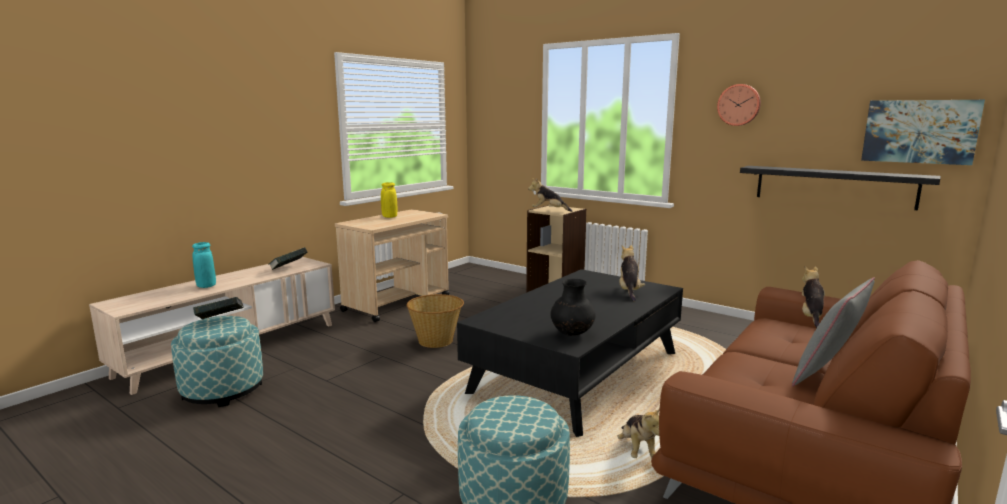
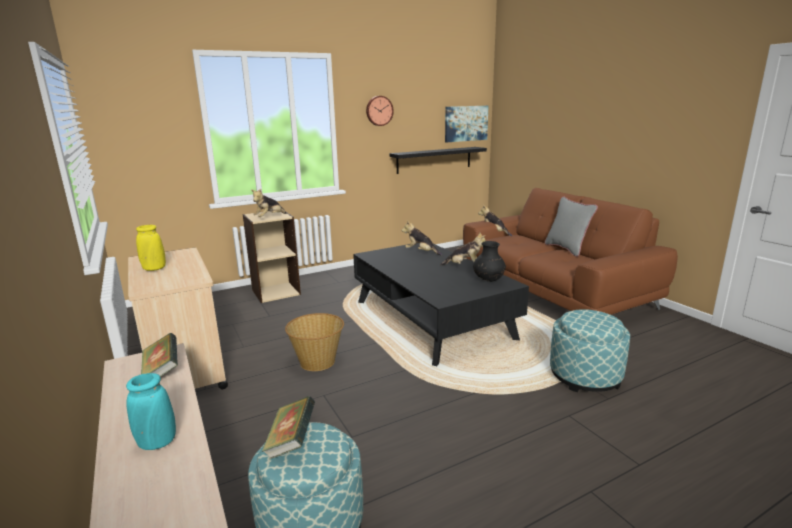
camera: 65 degrees left, 5 degrees up
(637, 450) = (540, 327): plush toy -> plush toy (464, 267)

